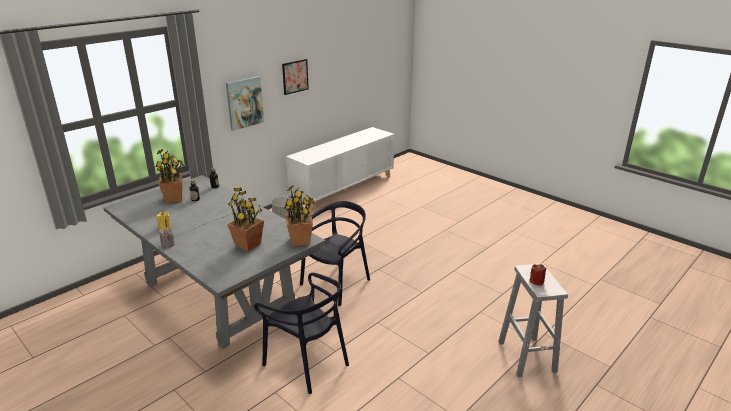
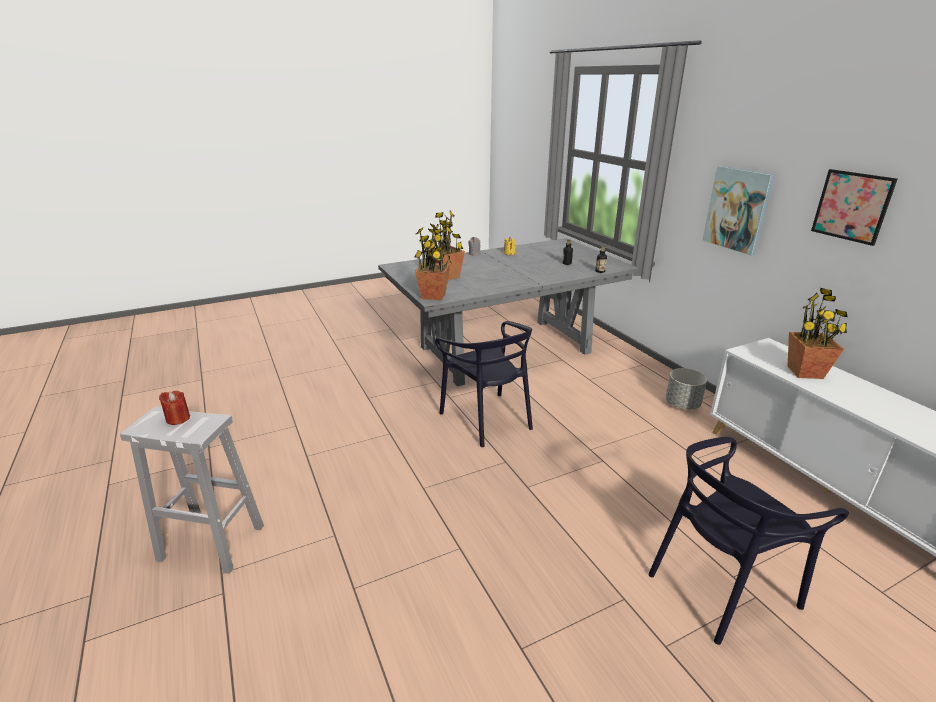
camera: 110 degrees right, 0 degrees up
(174, 199) = (573, 257): potted plant -> potted plant (805, 372)
(307, 362) = (366, 381): black chair -> black chair (720, 585)

